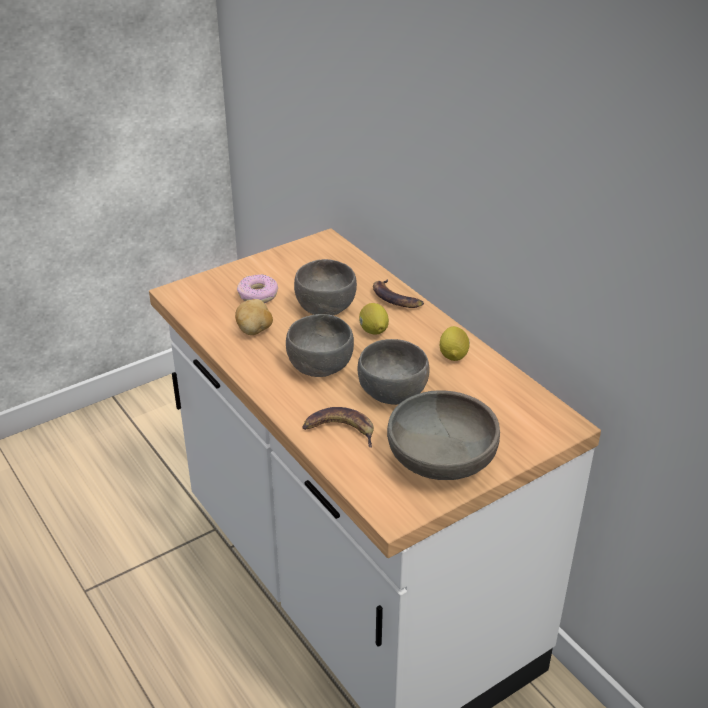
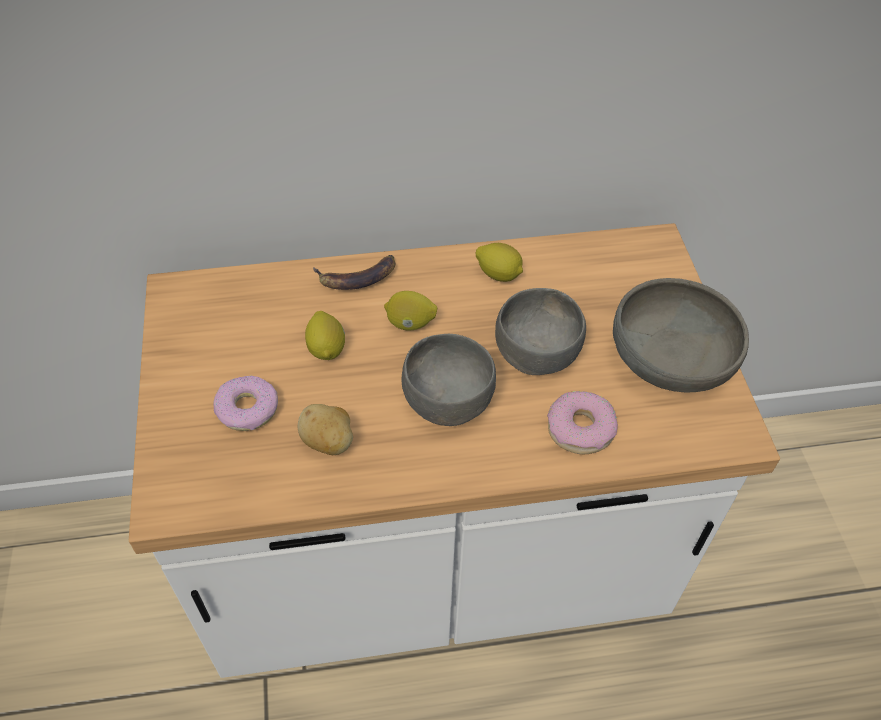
camera: 65 degrees left, 15 degrees up
(325, 306) = (327, 348): grey bowl -> lemon
(339, 430) = (580, 429): banana -> donut

